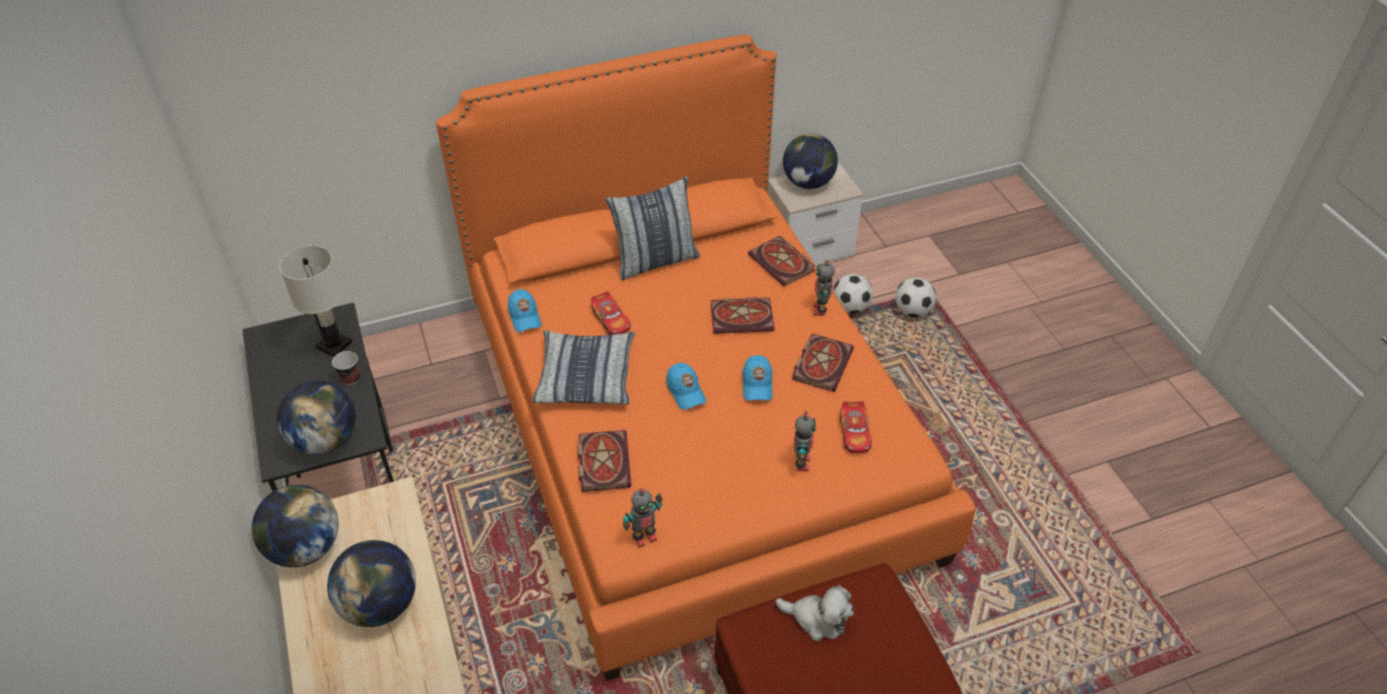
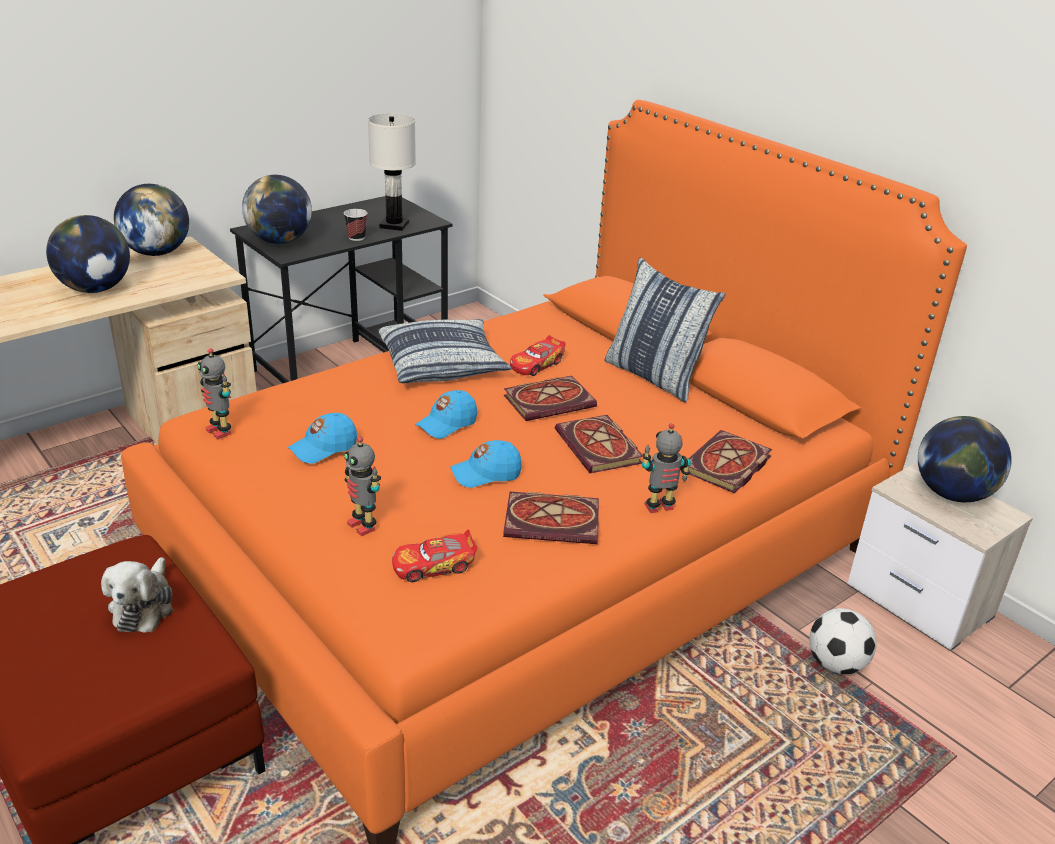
camera: 70 degrees right, 15 degrees down
(524, 317) = (510, 319): blue cap -> blue cap (323, 448)
(602, 461) = (320, 389): book -> book (550, 401)
(801, 463) = (363, 526): toy robot -> toy robot turned 60 degrees clockwise
(912, 311) = (888, 741): football -> none

